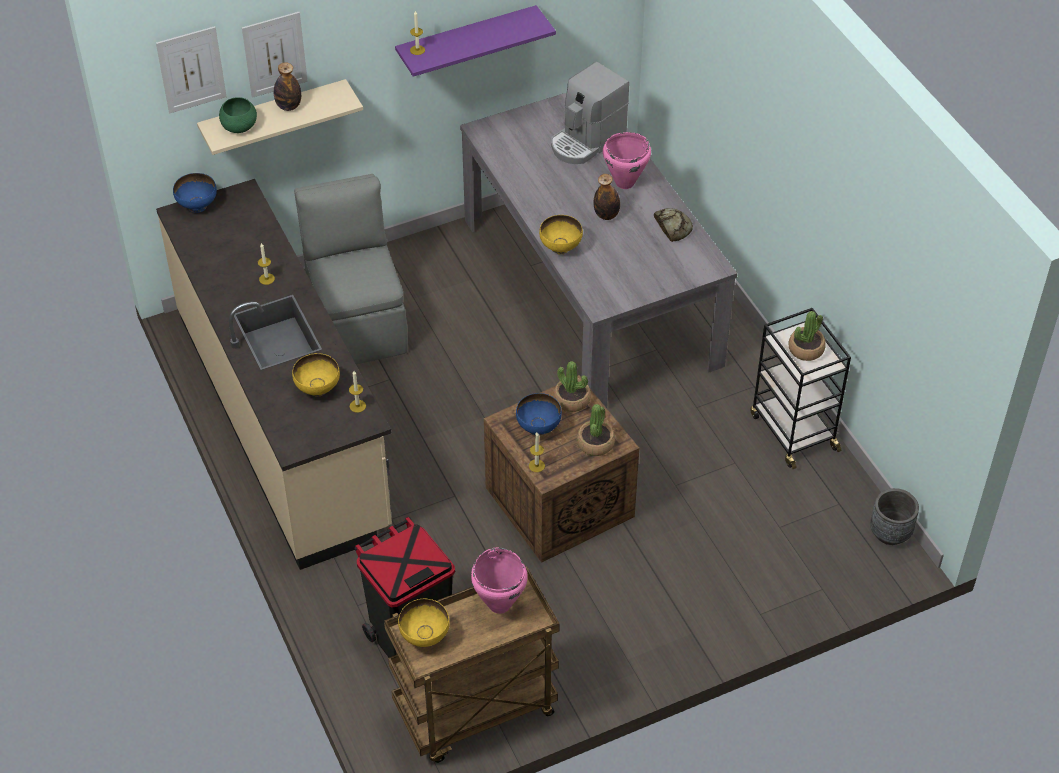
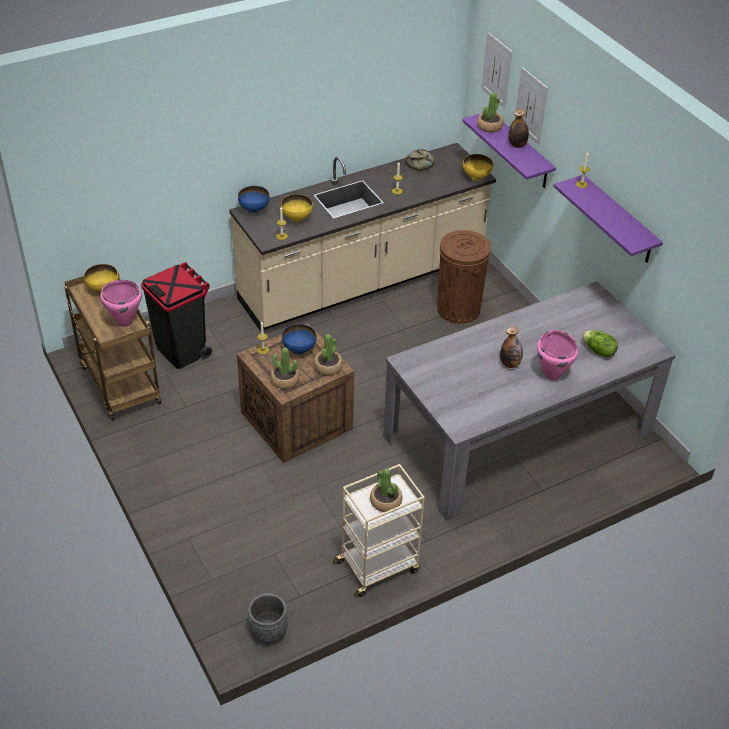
camera: 85 degrees right, 5 degrees down
(198, 206) = (462, 158): blue bowl -> blue bowl (254, 210)
(239, 127) = (489, 126): green bowl -> potted plant
(274, 116) = (520, 151): beige shelf -> purple shelf
(357, 323) = (458, 309): grey chair -> brown trash can
(560, 248) = (466, 338): yellow bowl -> yellow bowl (476, 177)
(586, 141) = (598, 351): coffee machine -> lettuce
(672, 227) = (504, 403): bread -> bread (421, 163)
(792, 431) = (378, 566): black cart -> beige cart

